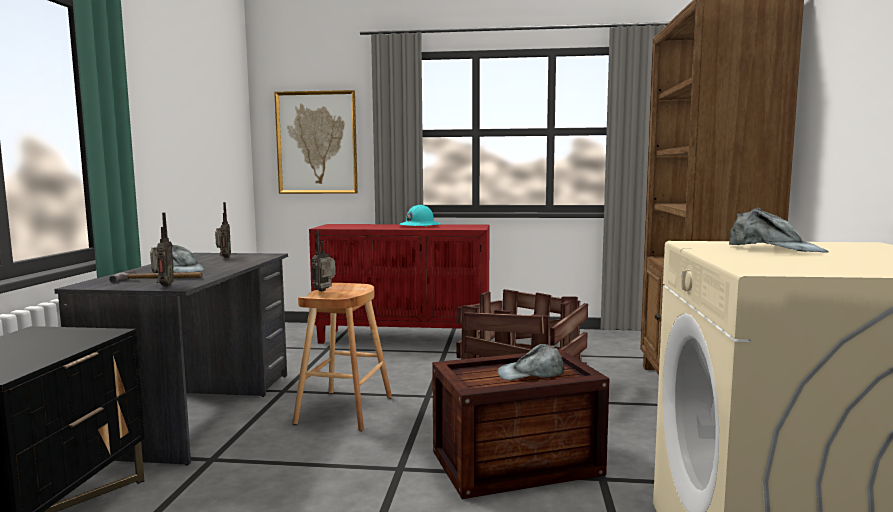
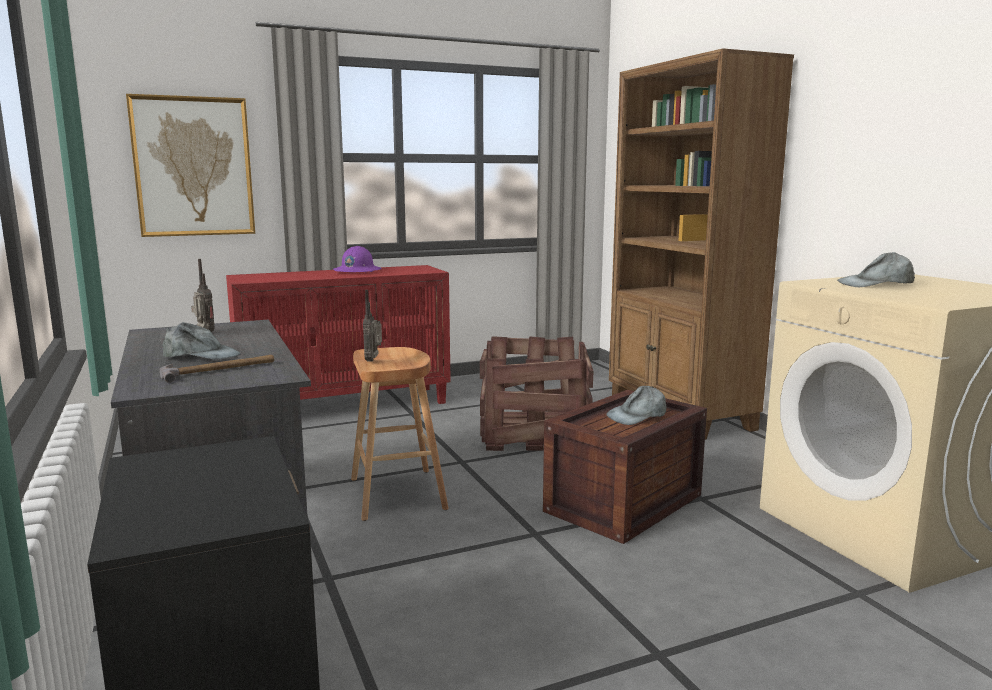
camera: 30 degrees left, 5 degrees up
(163, 286) = (261, 378): radio -> none
(419, 225) = (357, 271): turquoise hard hat -> purple hard hat
(775, 249) = (876, 284): grey cap -> grey cap turned 150 degrees clockwise

